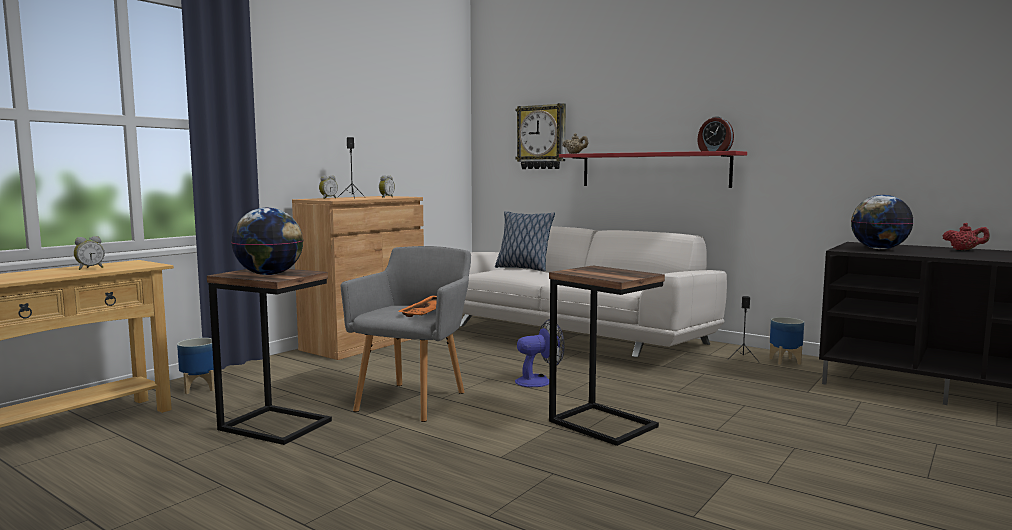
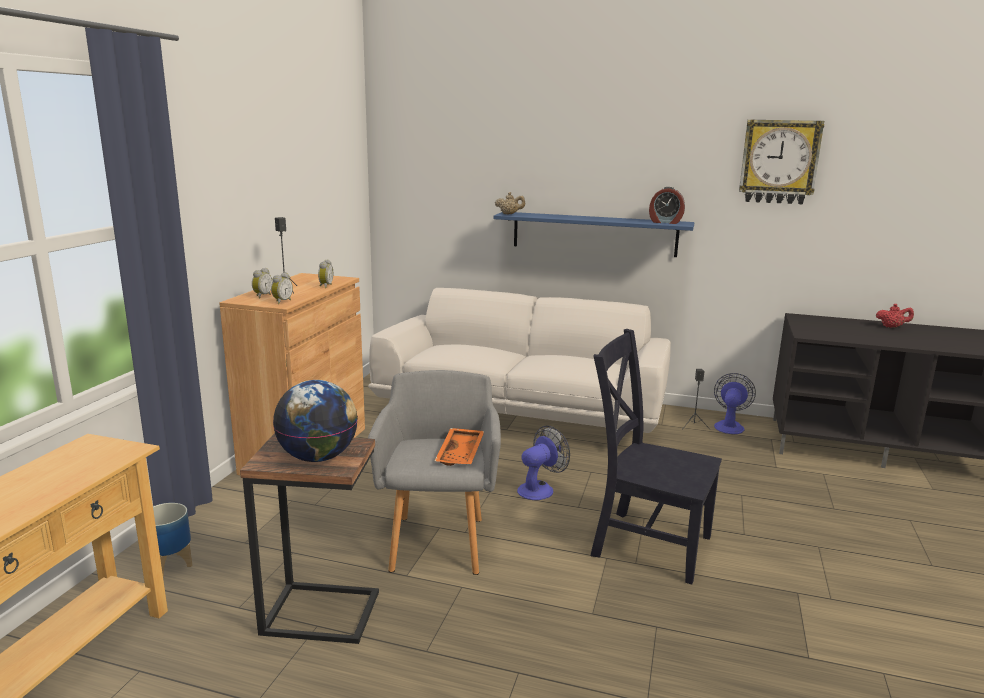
camera: 20 degrees left, 10 degrees up
(90, 268) = (56, 473): alarm clock -> alarm clock (281, 302)
(523, 268) = (466, 346): pillow -> none
(542, 137) = (462, 189): wall clock -> wall clock (779, 162)
(603, 423) = (646, 544): side table -> black chair
(653, 170) = (594, 234): red shelf -> blue shelf
(784, 361) = (729, 425): planter -> fan
(879, 249) = (829, 330): globe -> none

